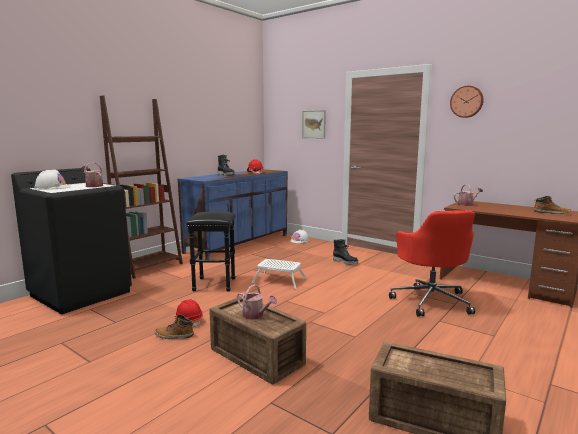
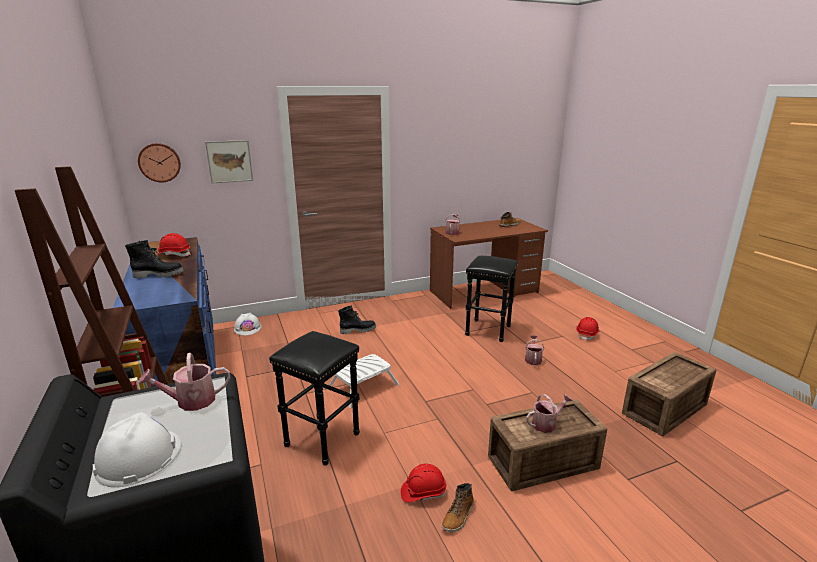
camera: 60 degrees left, 10 degrees up
(414, 328) = (533, 359): none -> watering can
(431, 301) = (488, 331): red office chair -> black stool
(467, 101) = (426, 129): wall clock -> wall clock (159, 162)
(528, 349) = (587, 334): none -> red hard hat

